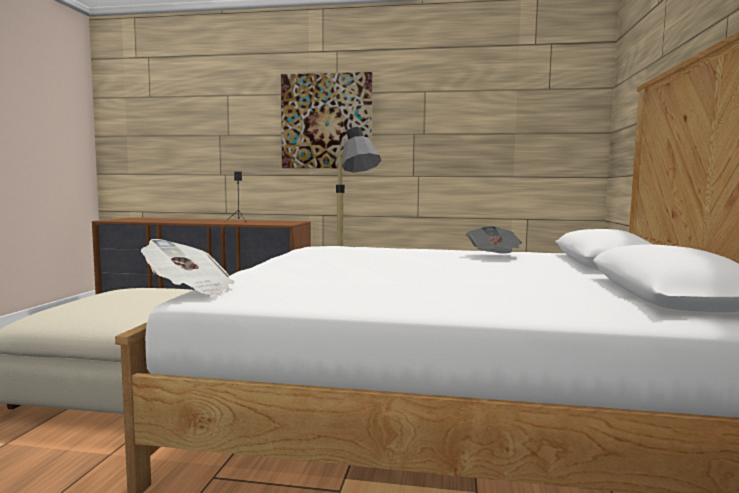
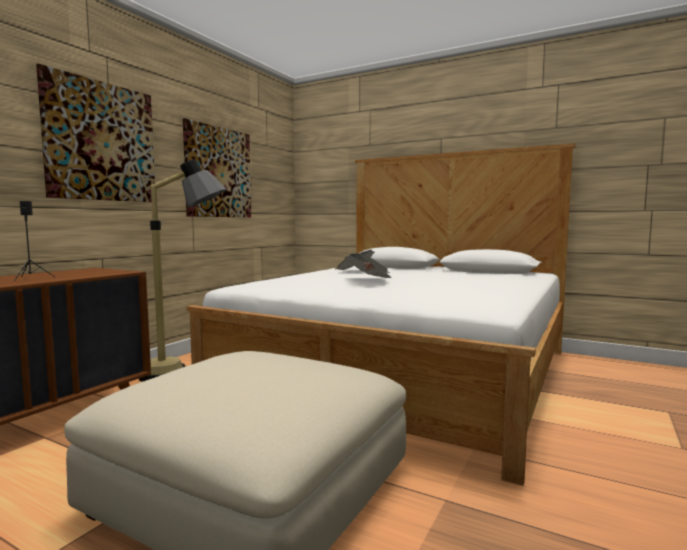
camera: 70 degrees left, 0 degrees up
(190, 290) = (482, 311): newspaper -> newspaper (369, 279)
(456, 133) = (218, 172): none -> picture

